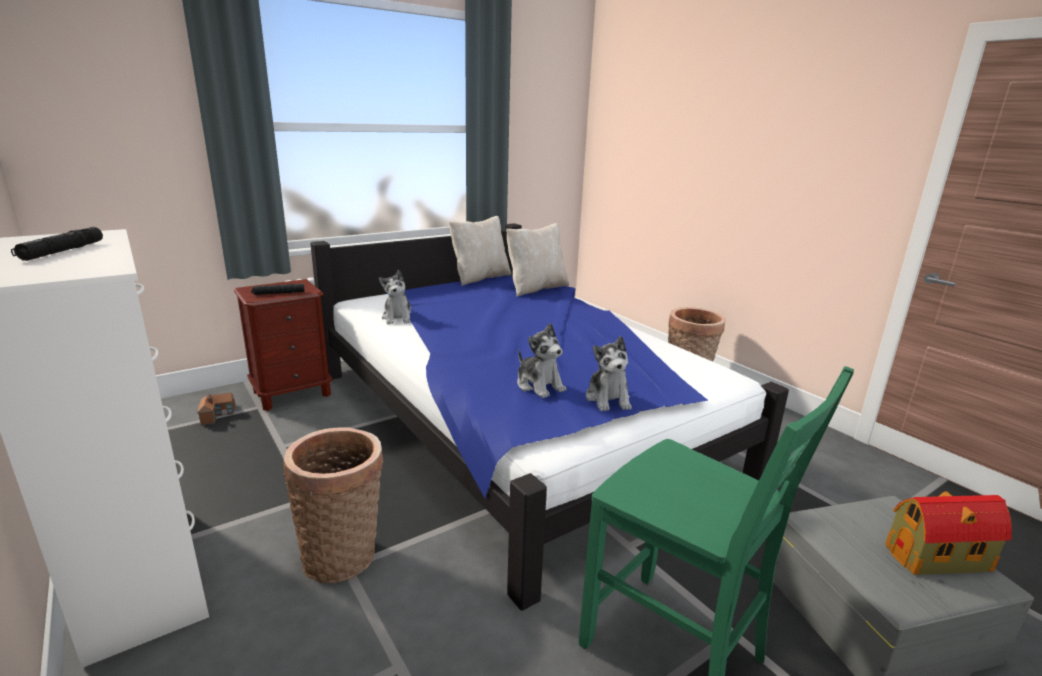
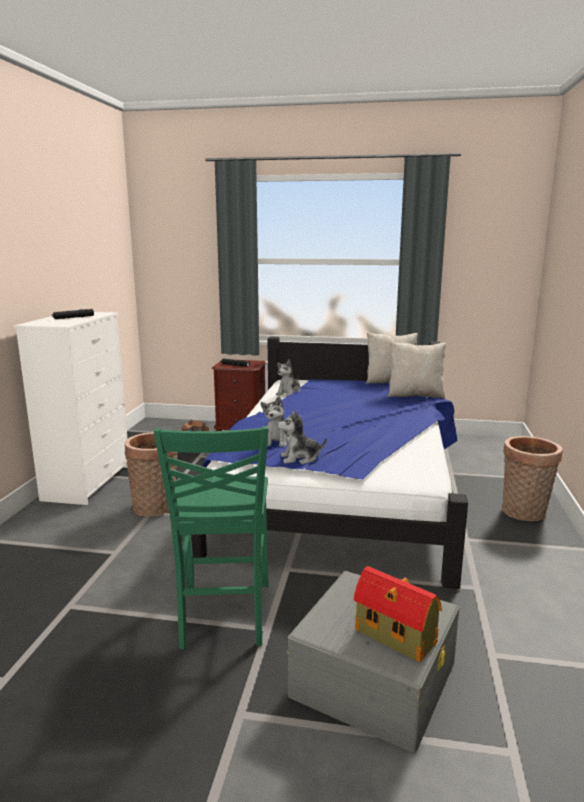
camera: 45 degrees right, 5 degrees down
(608, 399) = (300, 458): plush toy -> plush toy turned 45 degrees clockwise

